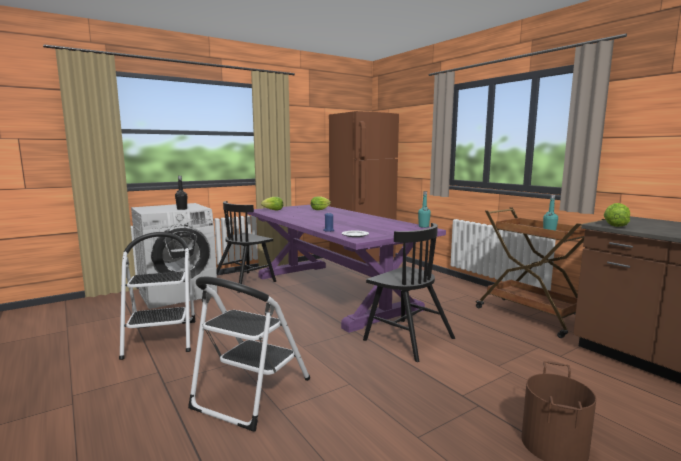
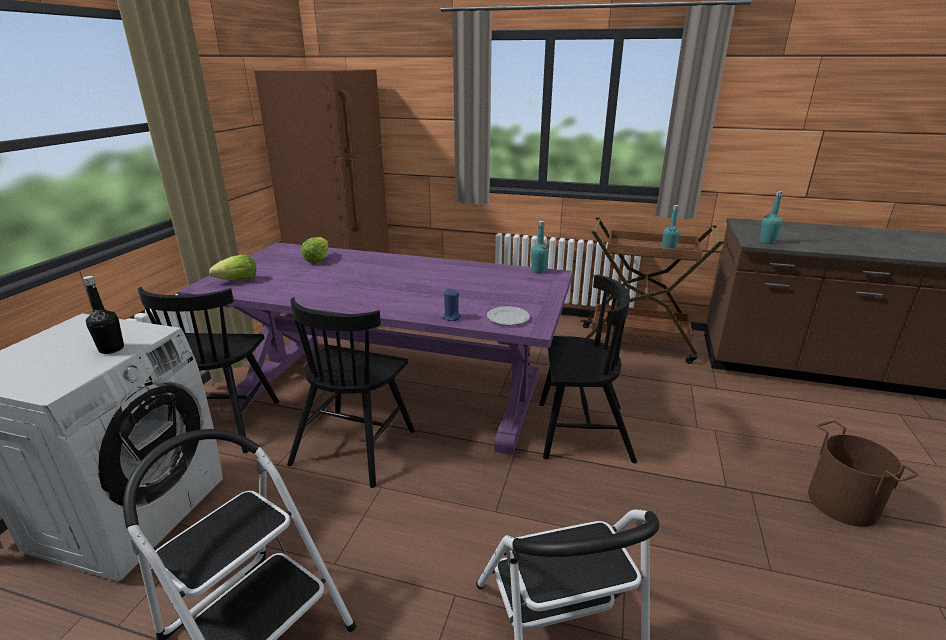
camera: 40 degrees left, 15 degrees up
(284, 303) = (357, 442): none -> black chair
(615, 225) = (767, 242): lettuce -> turquoise bottle

